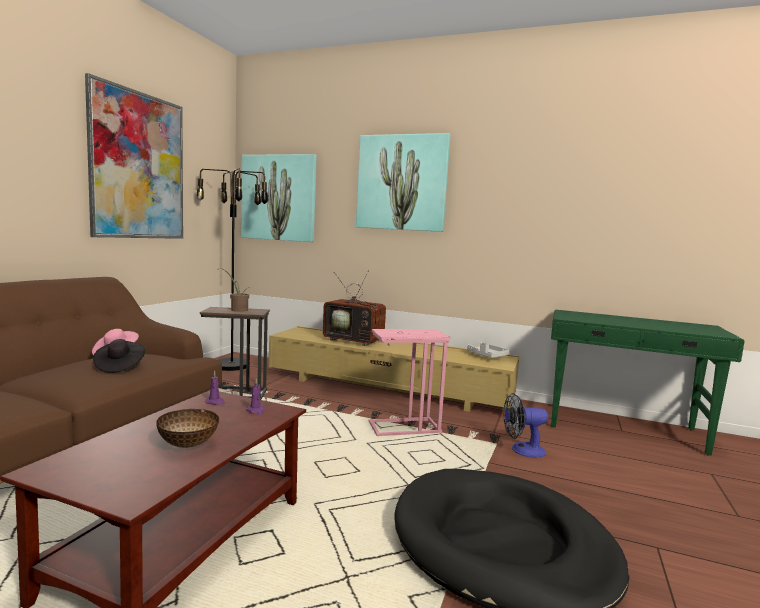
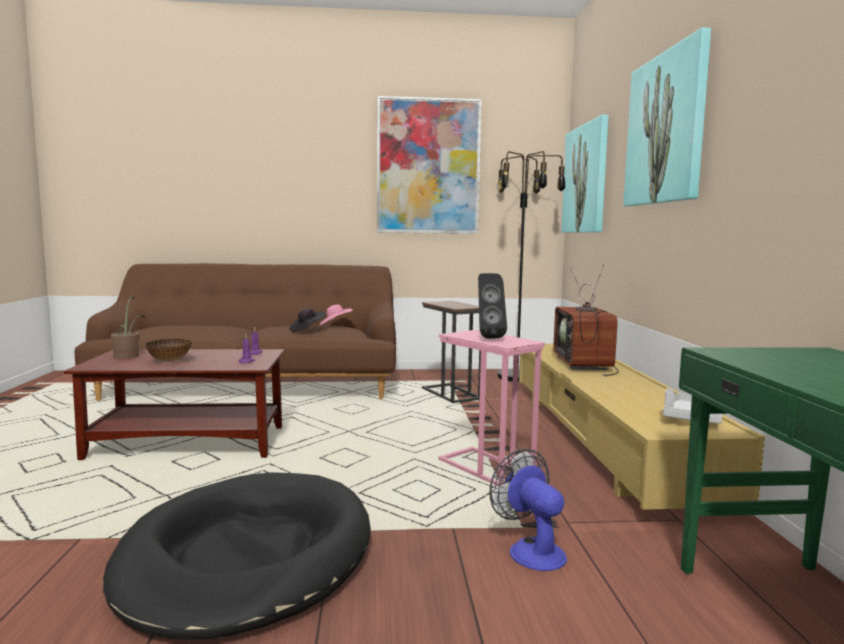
camera: 65 degrees right, 0 degrees up
(237, 310) = (456, 304): potted plant -> potted plant (128, 355)
(410, 333) = (488, 338): none -> black speaker

